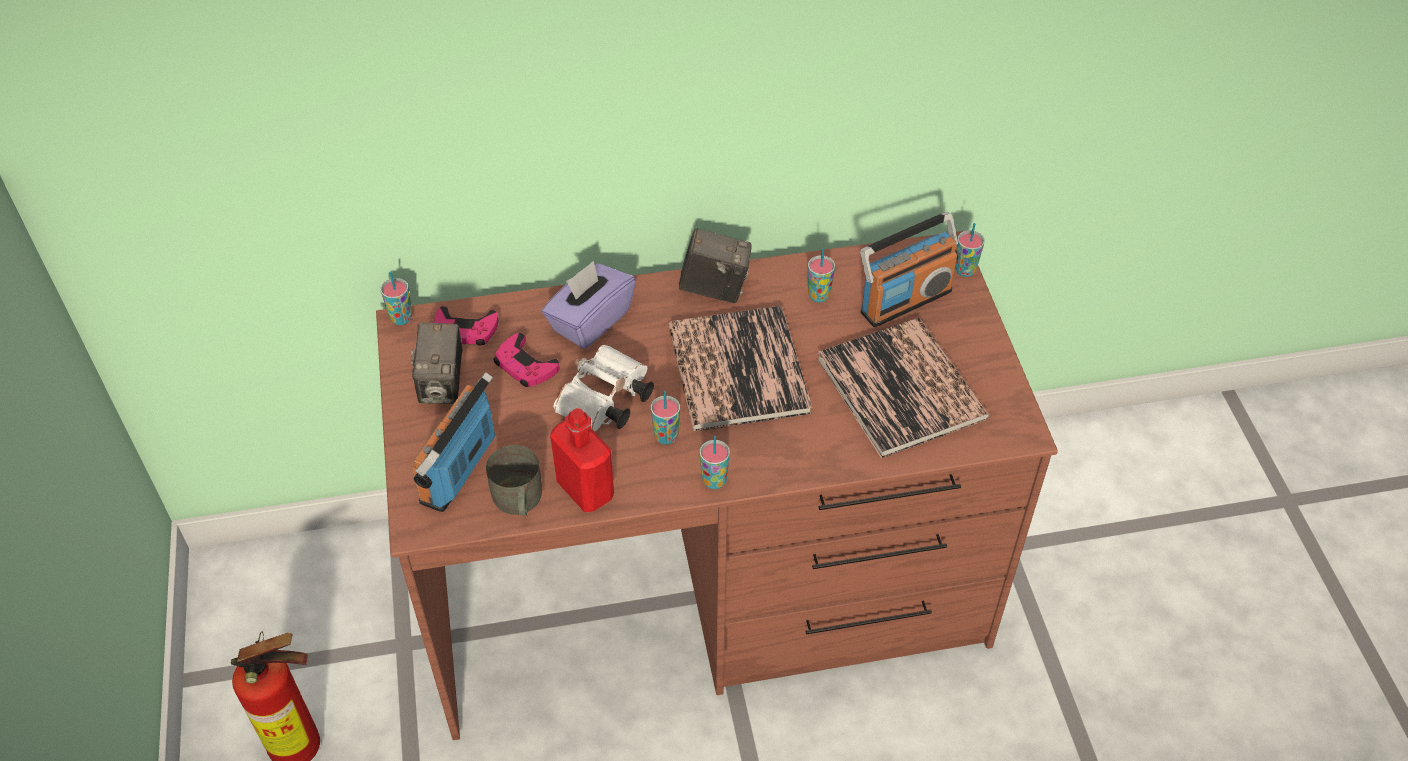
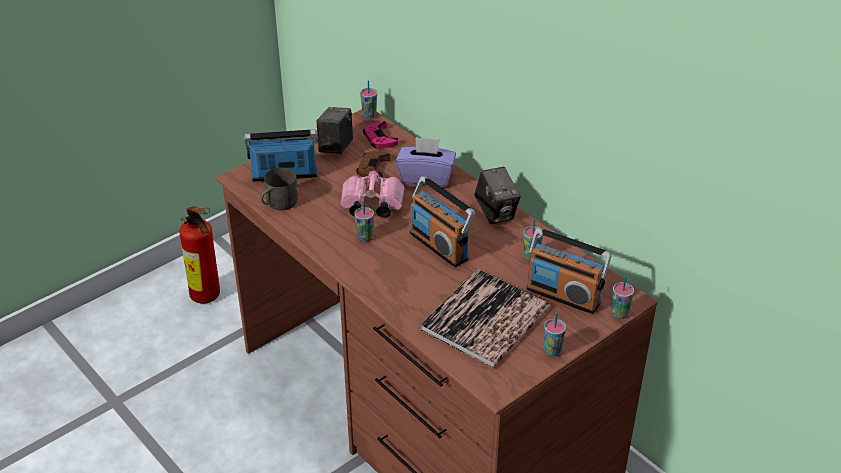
camera: 60 degrees right, 10 degrees down
(443, 385) = (336, 147): camera -> camera turned 135 degrees clockwise
(525, 365) = (373, 168): pink game controller -> brown game controller
(585, 489) = (304, 223): red bottle -> none
(604, 403) = (370, 206): white binoculars -> pink binoculars
(714, 481) = (347, 267): cup -> cup (552, 351)
(738, 370) = (439, 246): book -> radio

